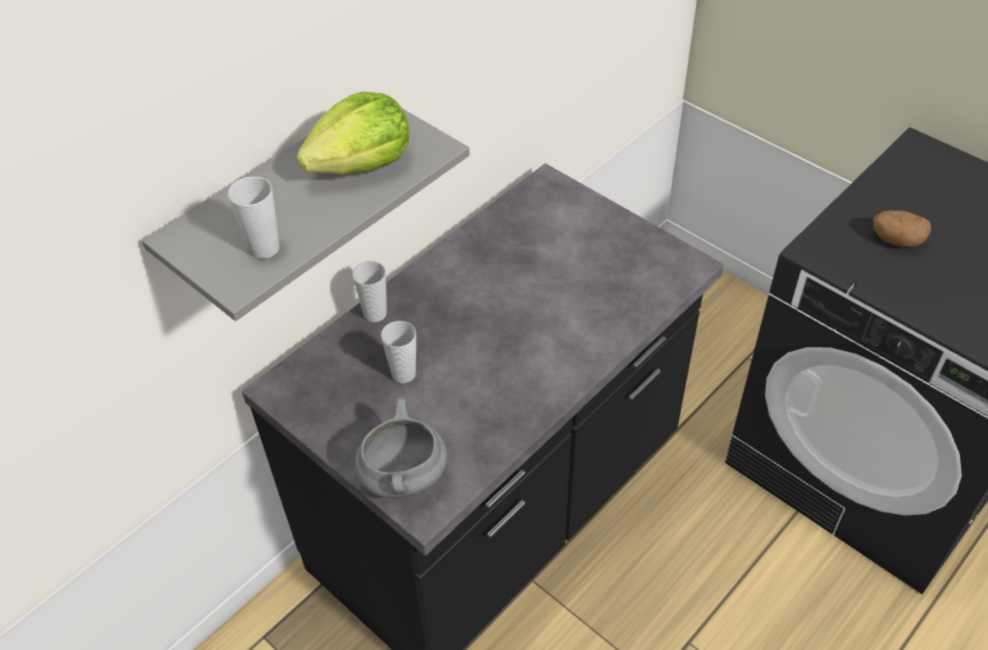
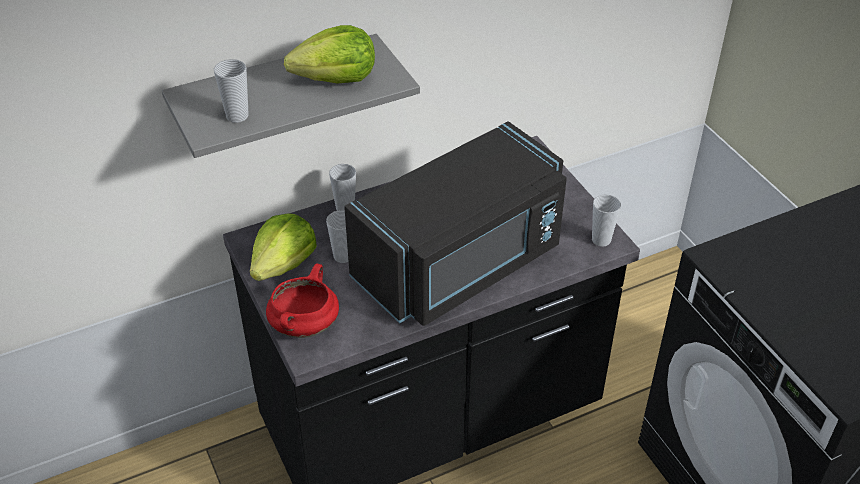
camera: 20 degrees right, 5 degrees down
(338, 406) = (284, 264): none -> lettuce
(403, 476) = (304, 325): grey cooking pot -> red cooking pot
(544, 341) = (461, 264): none -> black microwave
(678, 265) = (601, 240): none -> cup
(896, 240) = (791, 268): potato -> none

